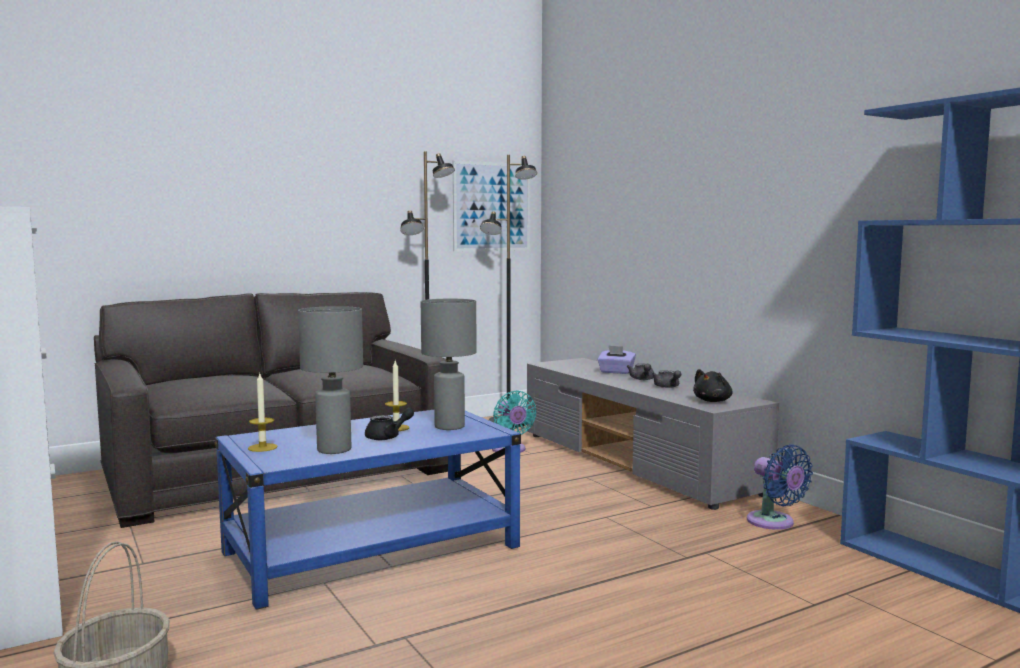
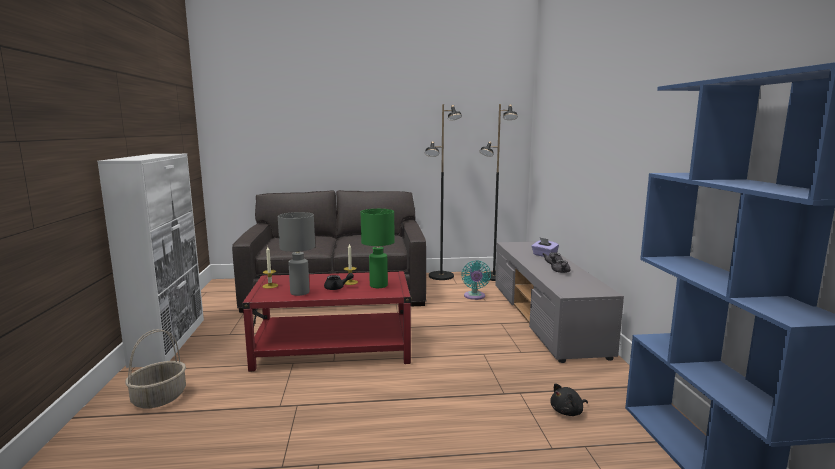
camera: 25 degrees right, 5 degrees up
(372, 551) = (333, 349): blue coffee table -> red coffee table
(448, 426) = (378, 285): grey table lamp -> green table lamp
(491, 207) = (493, 137): picture -> none
(713, 401) = (575, 288): black plush toy -> black plush toy (568, 412)
(774, 523) = (593, 381): blue fan -> none

